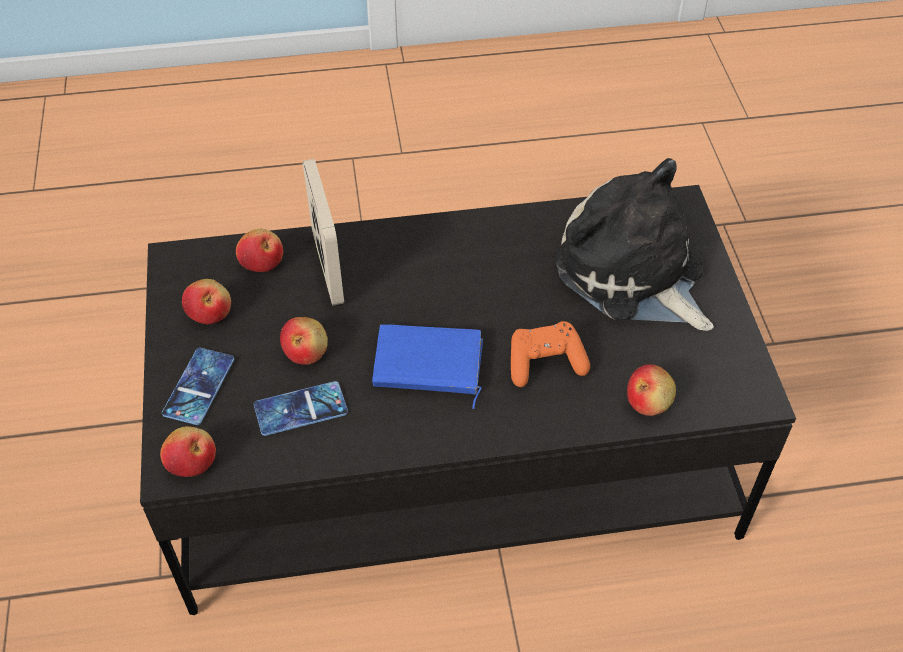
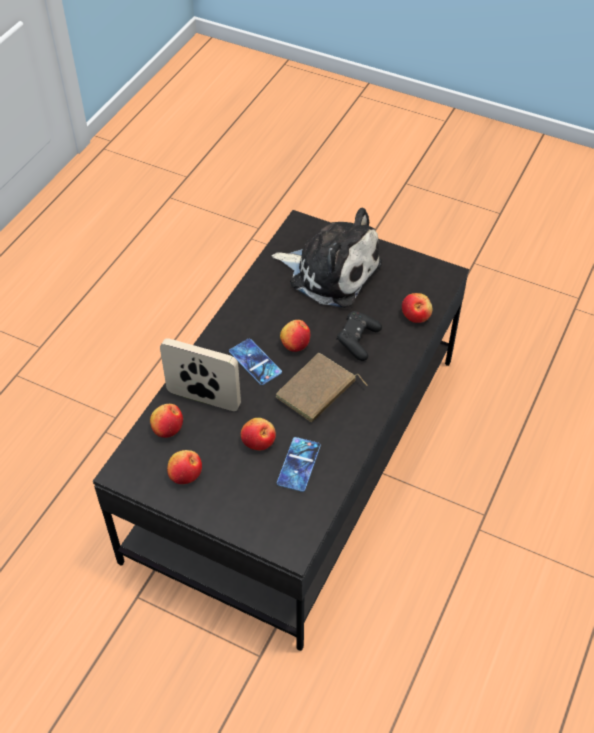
camera: 55 degrees left, 0 degrees up
(192, 462) = (294, 535): apple -> apple (295, 344)
(199, 386) = (239, 506): phone -> phone (255, 362)
(427, 367) = (317, 391): blue book -> brown book
(545, 363) = (357, 341): orange game controller -> black game controller
(633, 274) = (330, 272): plush toy -> plush toy turned 150 degrees counterclockwise

